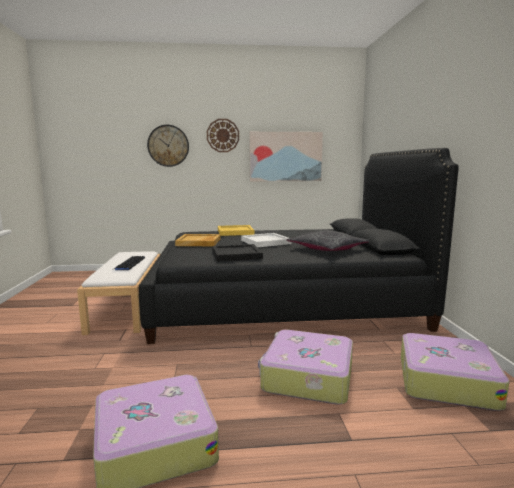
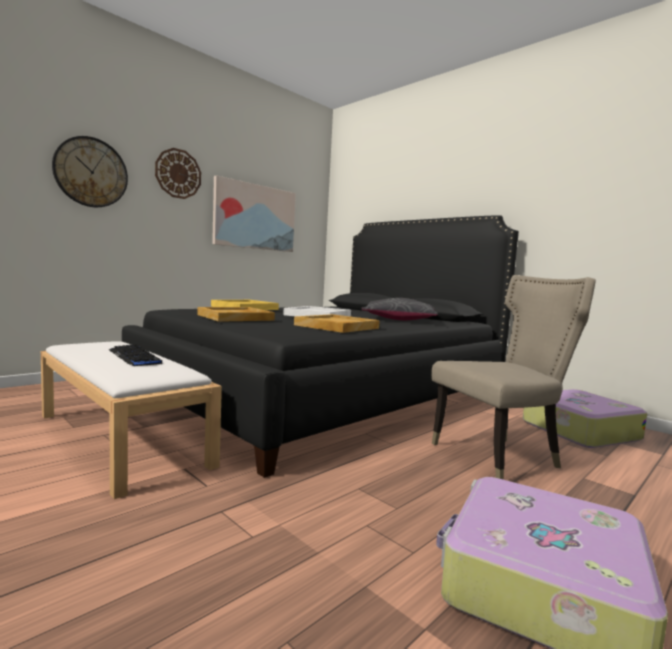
camera: 40 degrees left, 5 degrees down
(236, 255) = (337, 327): black tray -> beige tray
(307, 377) = (501, 457): suitcase -> beige chair

